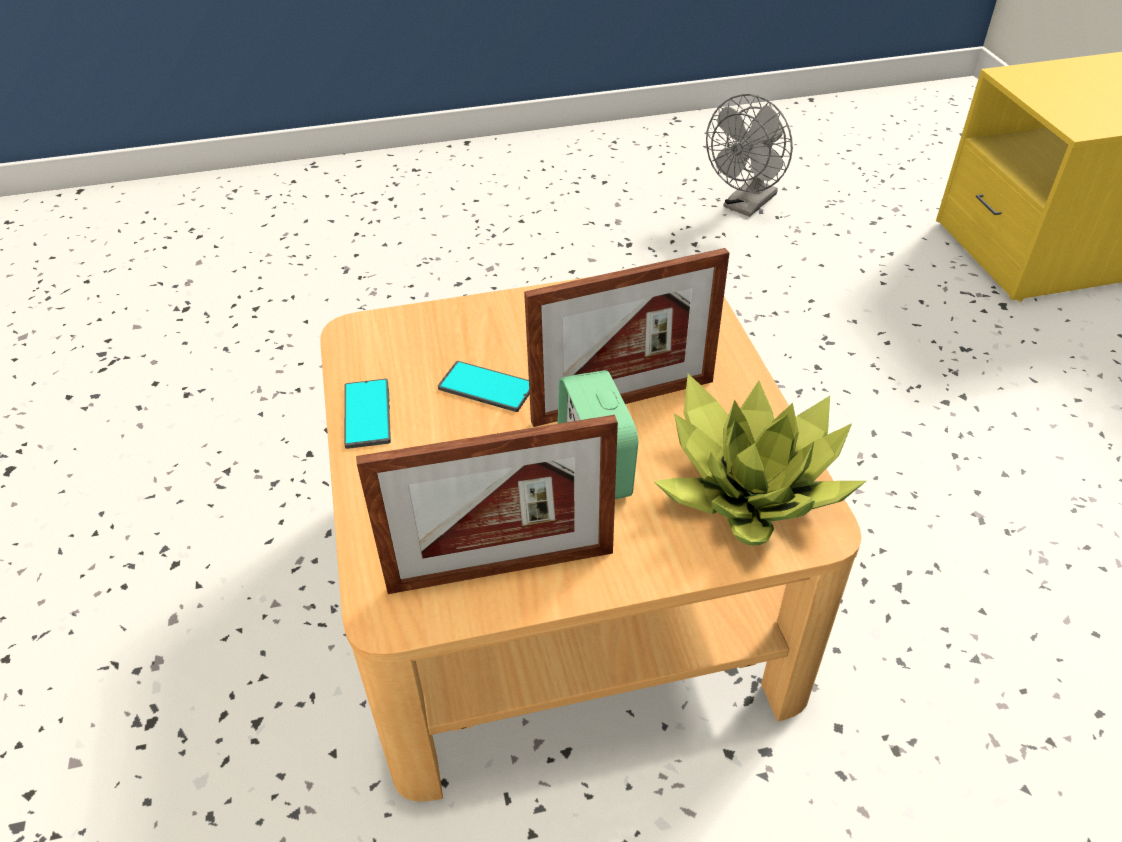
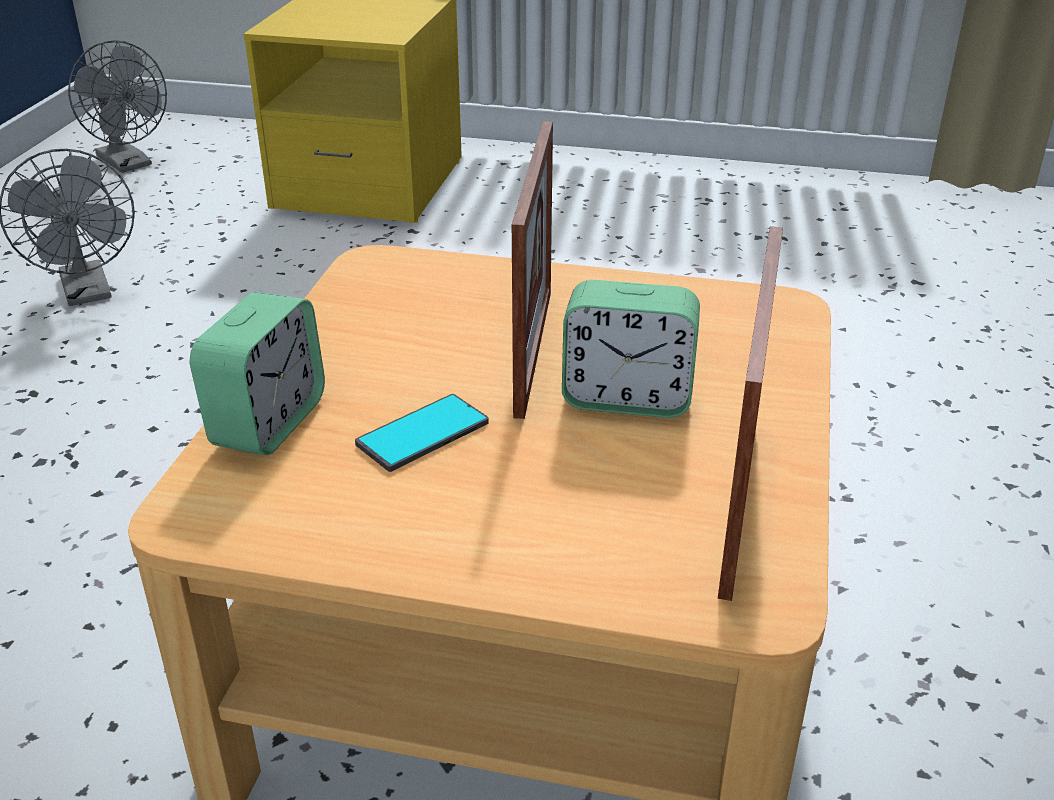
camera: 65 degrees left, 10 degrees down
(367, 414) = (382, 544): phone -> none
(458, 321) = (268, 422): none -> alarm clock
(751, 486) = (712, 320): potted plant -> none
(915, 132) = (129, 164): none -> grey fan

